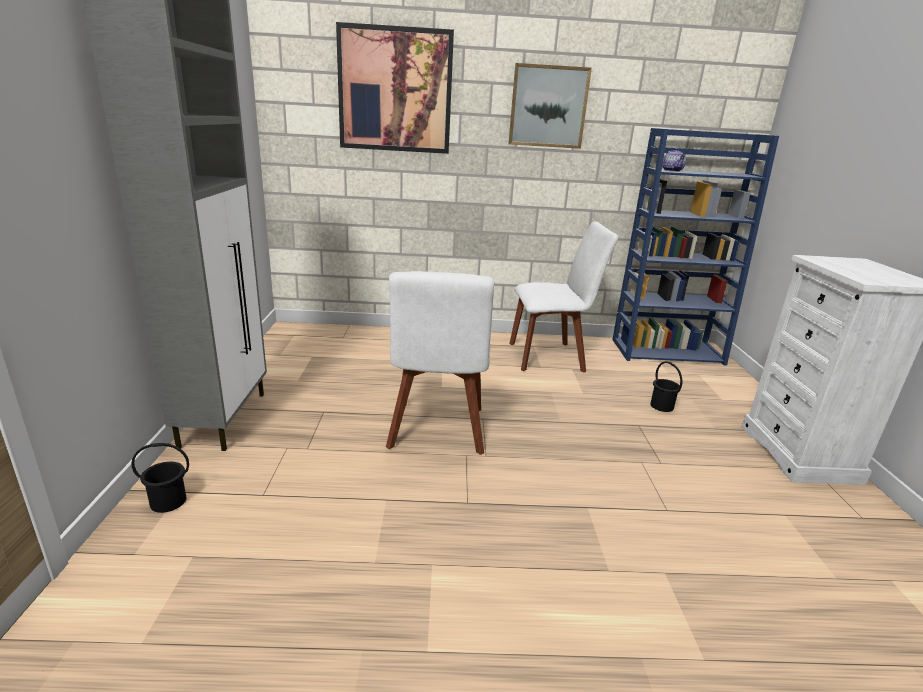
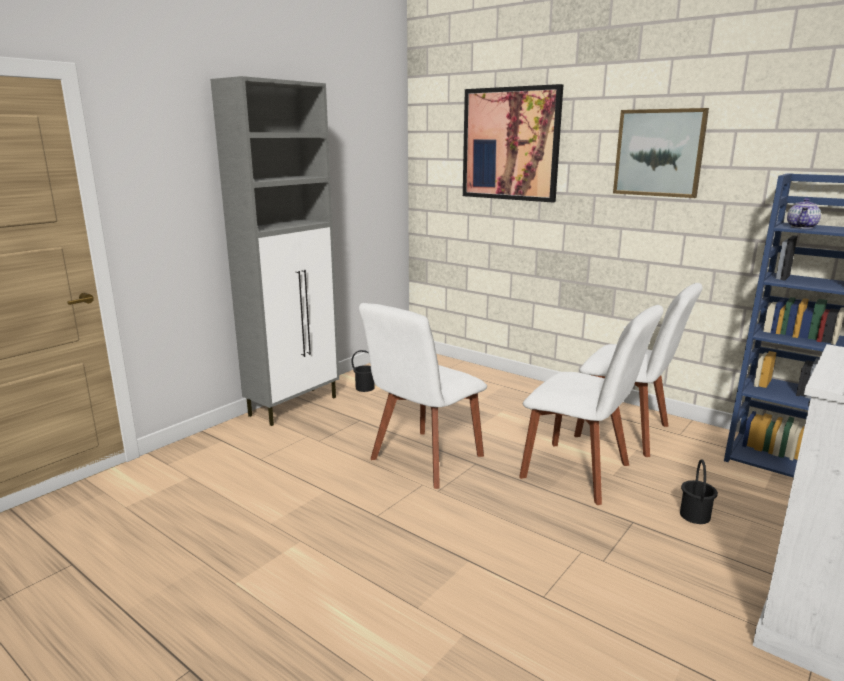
camera: 40 degrees right, 5 degrees down
(168, 501) = (211, 443): black bucket -> black bucket (365, 388)
(563, 399) = (581, 473): none -> white chair

